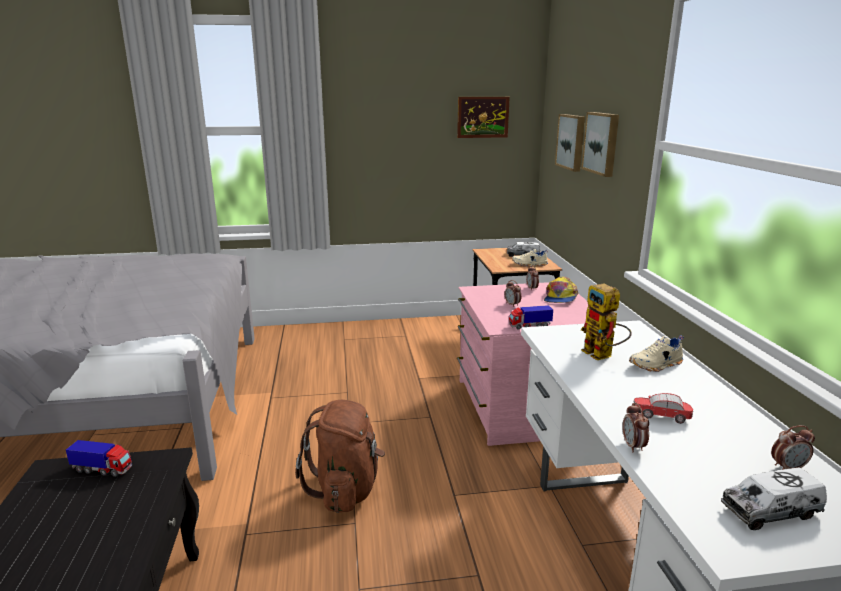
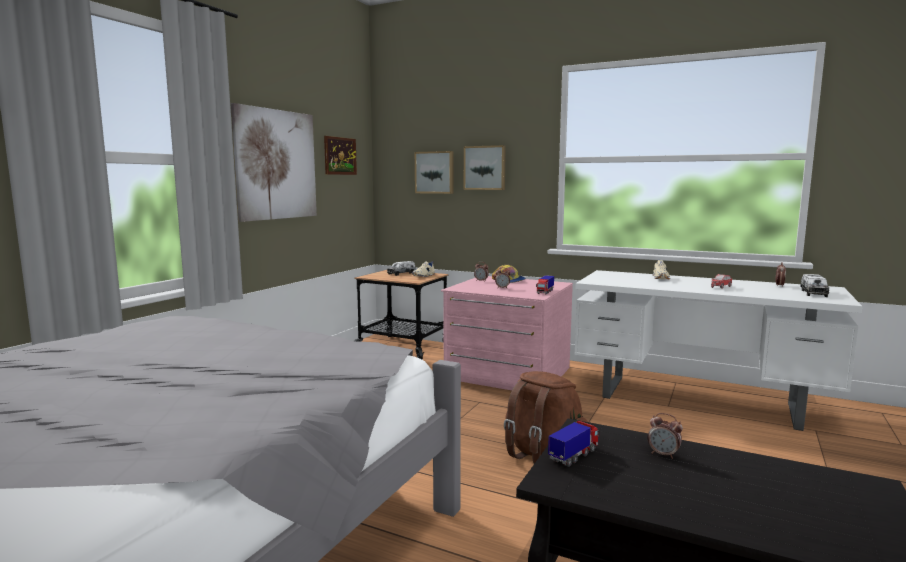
camera: 55 degrees left, 10 degrees down
(387, 130) = (276, 164): none -> picture
(603, 355) = (638, 281): toy robot -> none
(633, 446) = (749, 294): alarm clock -> alarm clock (663, 454)

